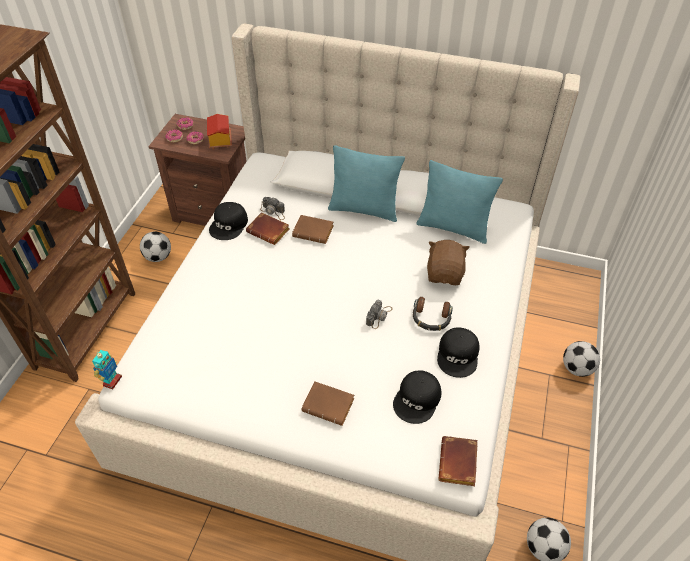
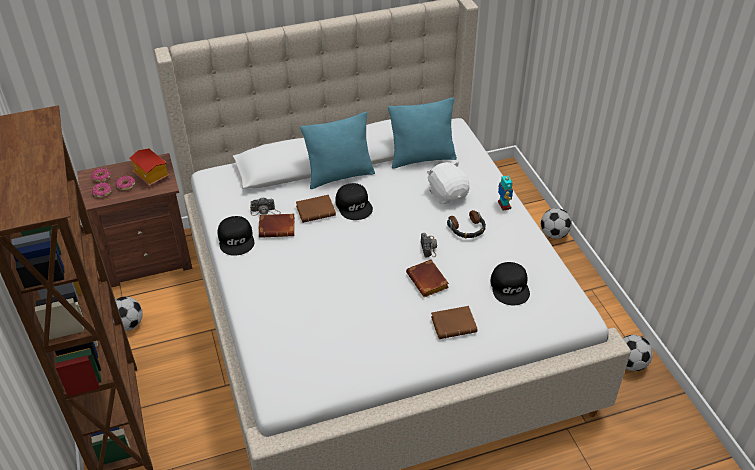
camera: 35 degrees left, 5 degrees down
(112, 381) = (263, 405): toy robot -> toy robot (504, 205)
(445, 274) = (447, 194): brown plush toy -> white plush toy
(458, 355) = (509, 244): black cap -> black cap (354, 205)
(459, 464) = (575, 311): brown book -> brown book (429, 281)

